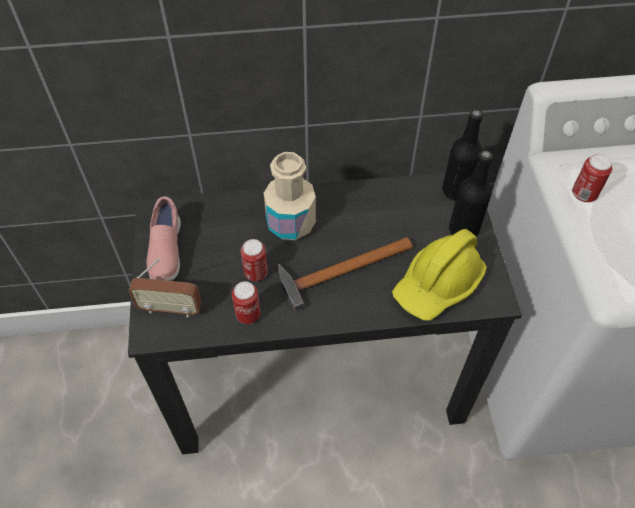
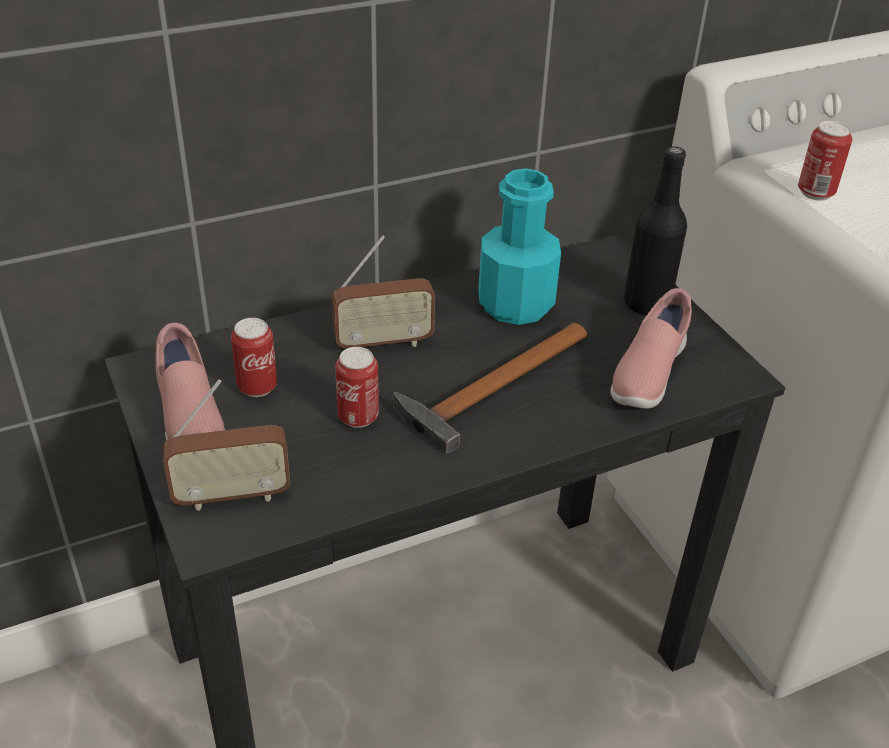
camera: 20 degrees left, 15 degrees down
(248, 315) = (372, 475): can -> can (257, 387)
(291, 223) = (383, 343): beige bottle -> radio
(381, 212) = (515, 304): none -> turquoise bottle
(438, 284) = (647, 374): yellow hard hat -> pink shoe
(456, 191) = (610, 261): black bottle -> none

